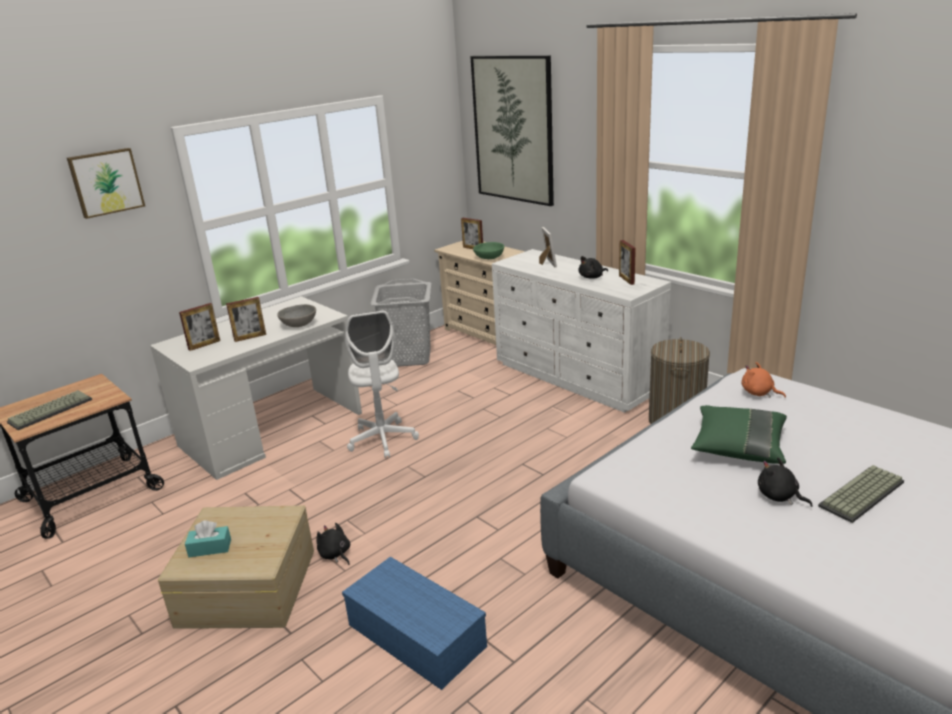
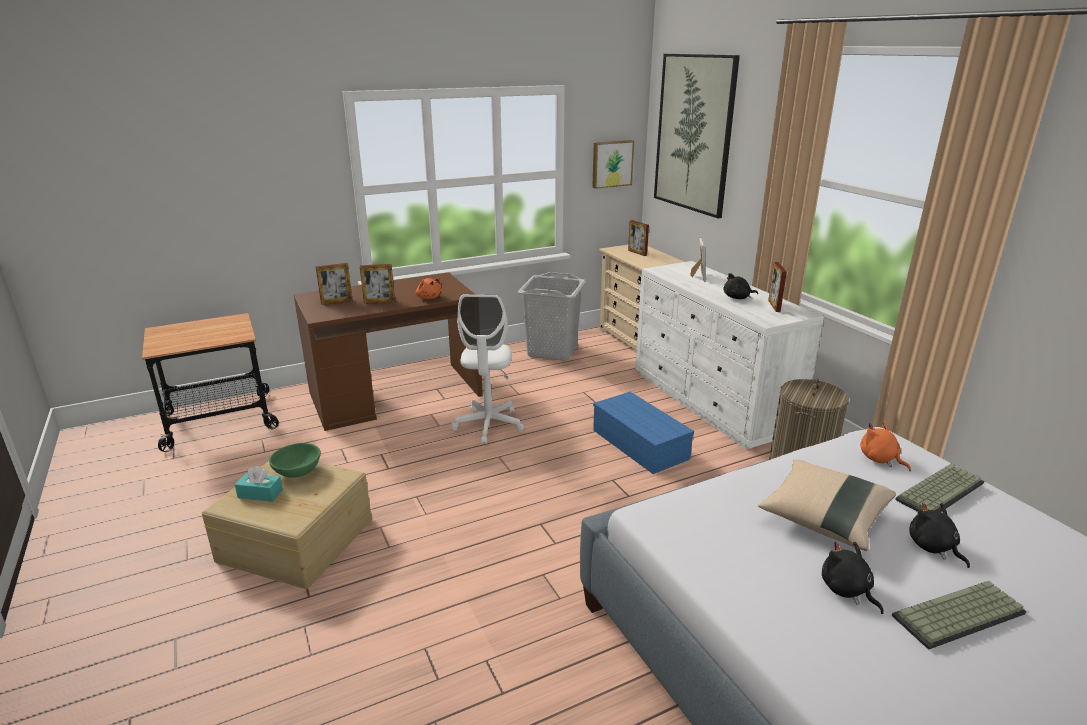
camera: 15 degrees right, 0 degrees up
(51, 410) = (187, 337): keyboard -> keyboard (939, 490)
(106, 182) = (274, 136): picture -> picture (611, 163)
(272, 429) = (395, 394): white desk -> brown desk
(299, 324) = (429, 297): grey bowl -> orange plush toy
(335, 554) = (388, 528): black plush toy -> black plush toy (933, 547)
(419, 635) = (423, 634): blue storage box -> blue storage box (641, 444)
(489, 258) = (647, 264): green bowl -> green bowl (297, 471)
(738, 448) = (823, 518): green pillow -> beige pillow

